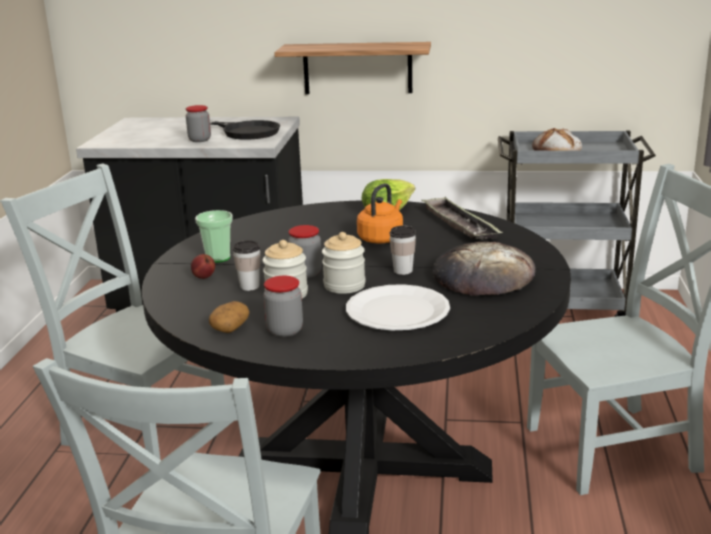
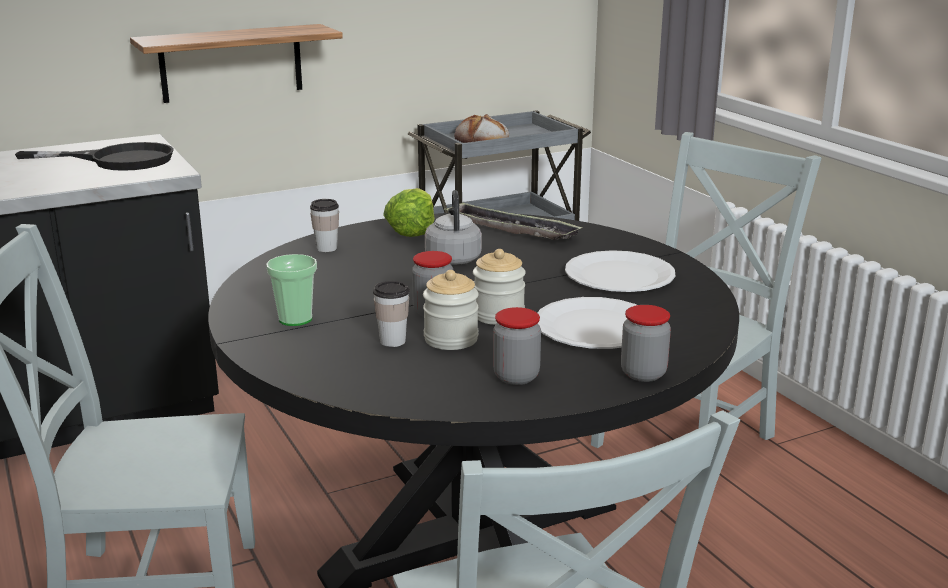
camera: 35 degrees left, 0 degrees up
(199, 140) = (72, 178): jar -> jar (643, 373)
(203, 277) = (316, 344): apple -> none
(230, 327) = (449, 390): potato -> none
(382, 238) = (453, 258): orange kettle -> grey kettle
(403, 270) = (532, 286): cup -> cup (326, 248)
(482, 276) = (619, 275): bread -> white plate

